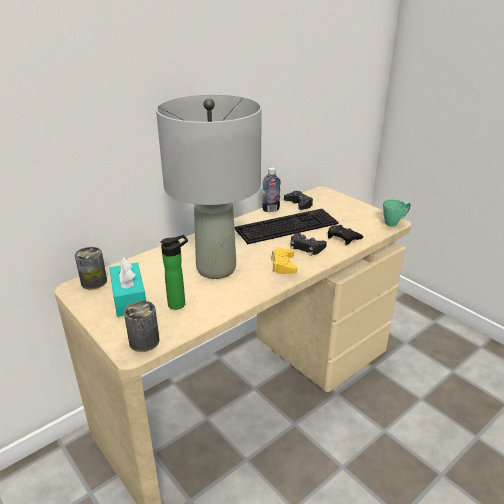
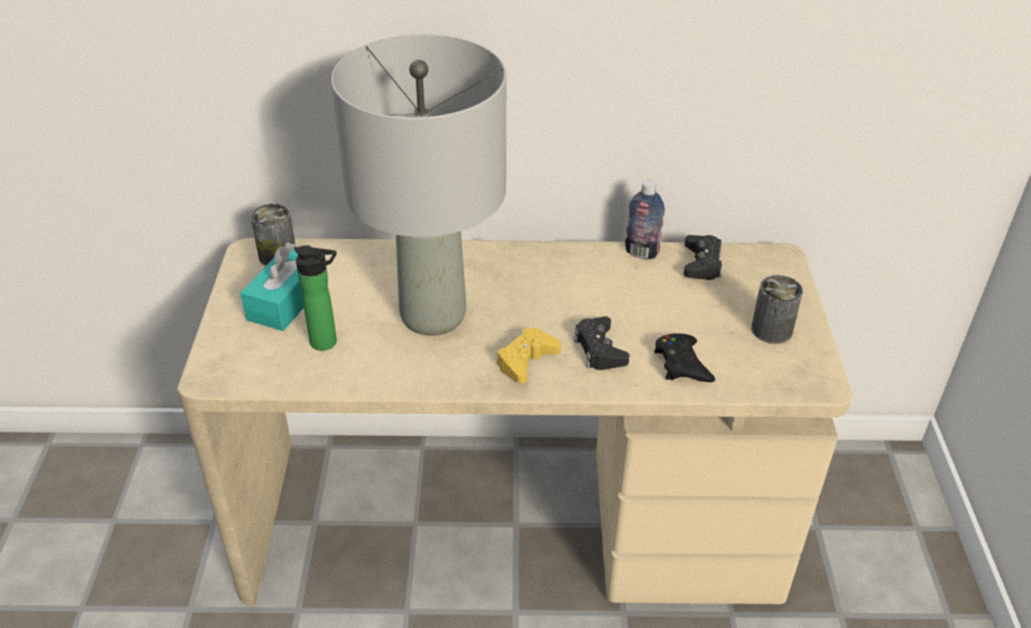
camera: 40 degrees right, 10 degrees up
(144, 341) = (234, 371): can -> can (771, 330)
(287, 225) = (625, 295): keyboard -> none
(395, 222) = (817, 384): green mug -> none

